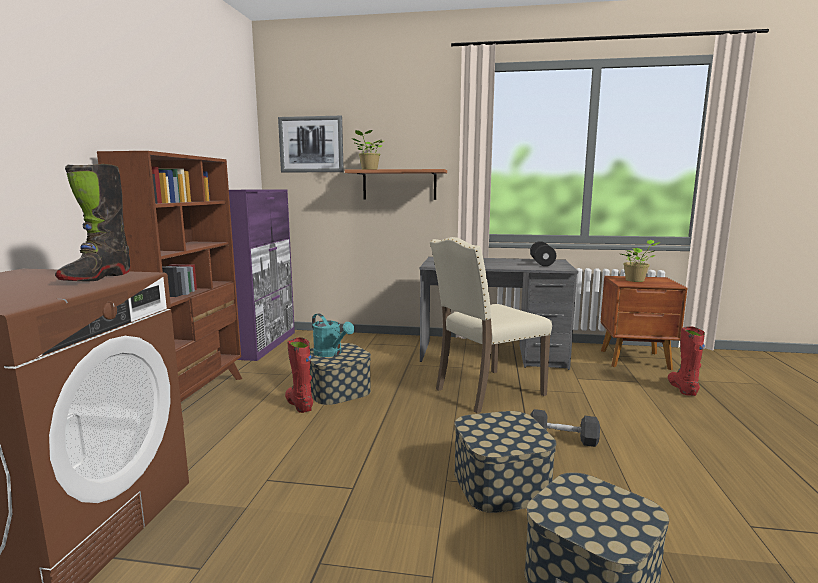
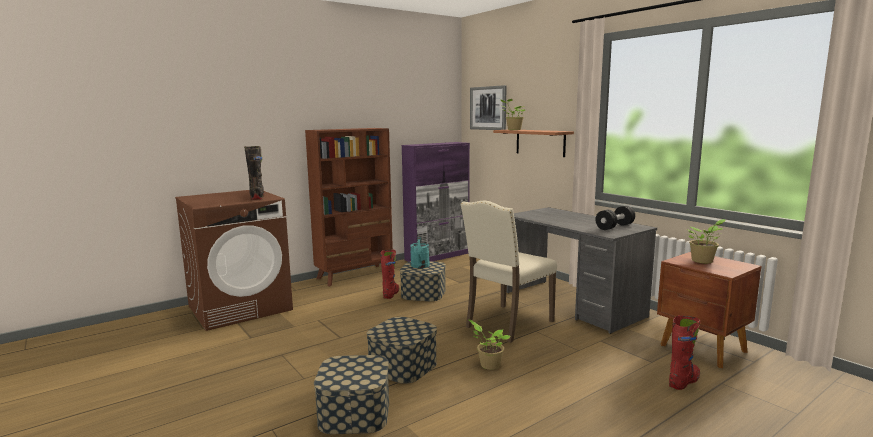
camera: 45 degrees right, 0 degrees up
(97, 278) = (257, 197): black boot -> black boot turned 105 degrees clockwise
(486, 391) = (507, 324): beige chair -> beige chair turned 60 degrees counterclockwise
(563, 438) = (488, 365): grey dumbbell -> potted plant

